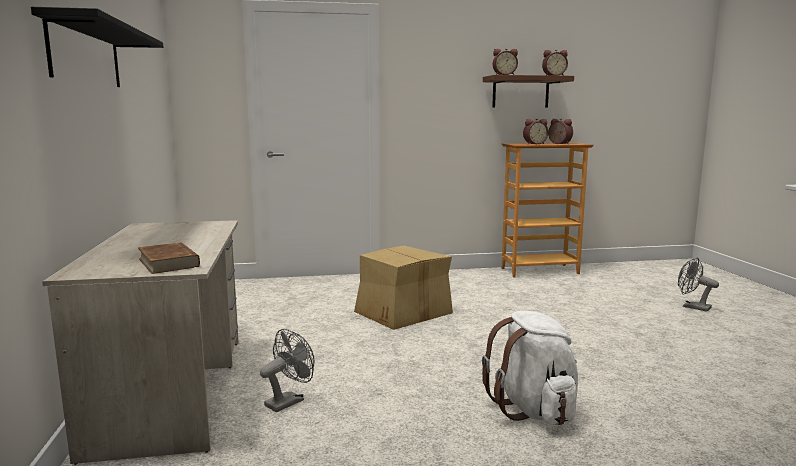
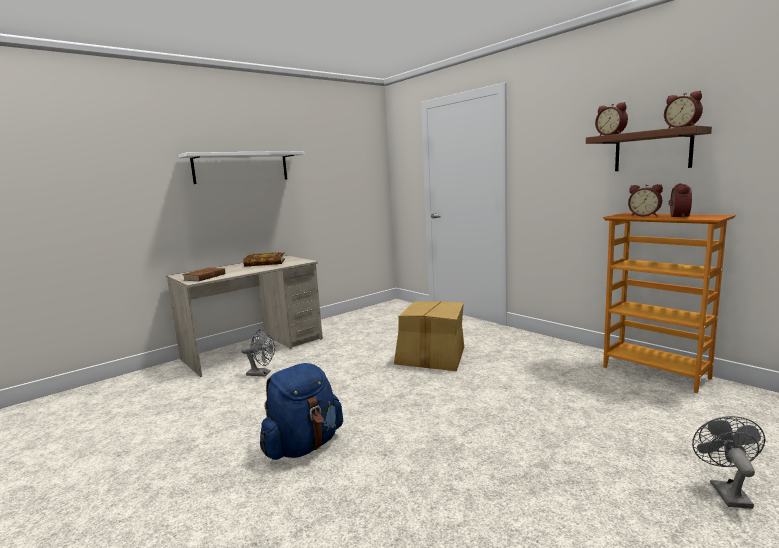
camera: 60 degrees right, 0 degrees up
(86, 55) = (241, 167): black shelf -> white shelf
(160, 234) = (265, 263): none -> book
(533, 409) = (304, 446): white backpack -> blue backpack

